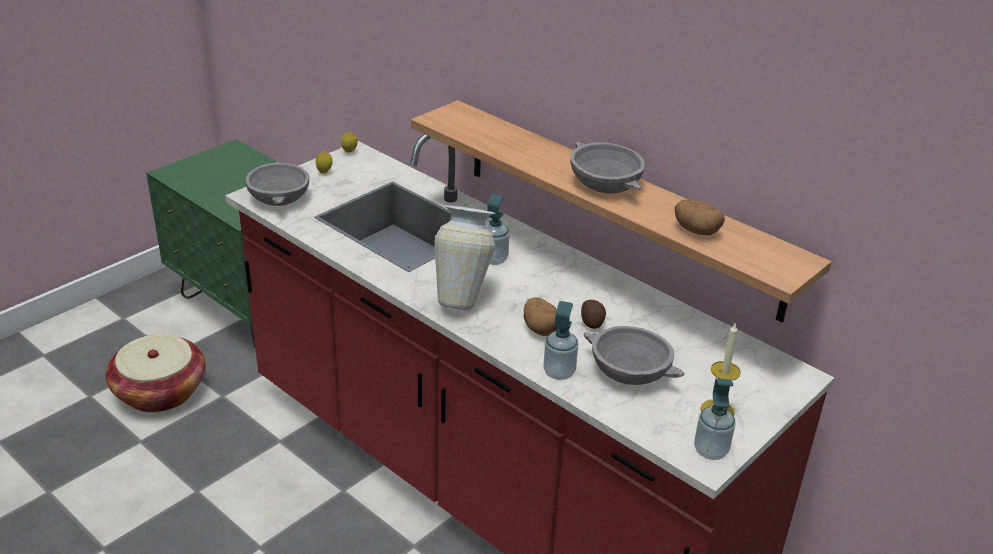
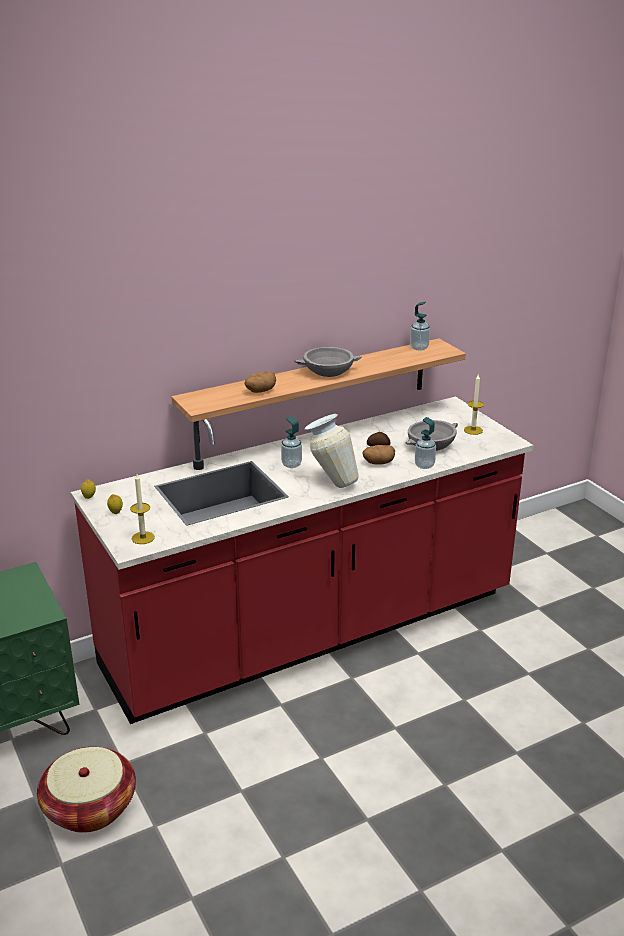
camera: 70 degrees left, 5 degrees down
(278, 197) = (143, 538): grey bowl -> candle
(696, 230) = (395, 360): potato -> potato (260, 391)
(710, 451) = (504, 439): soap dispenser -> soap dispenser (419, 348)

